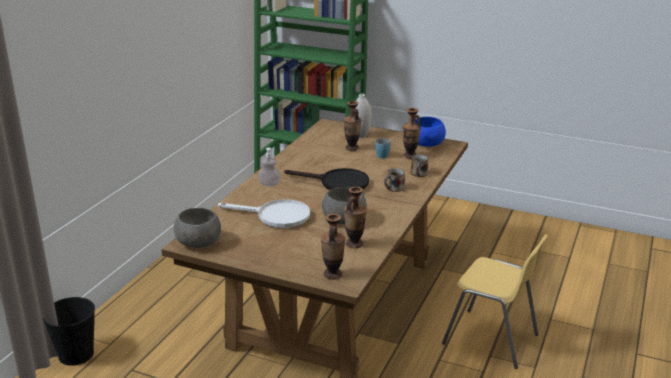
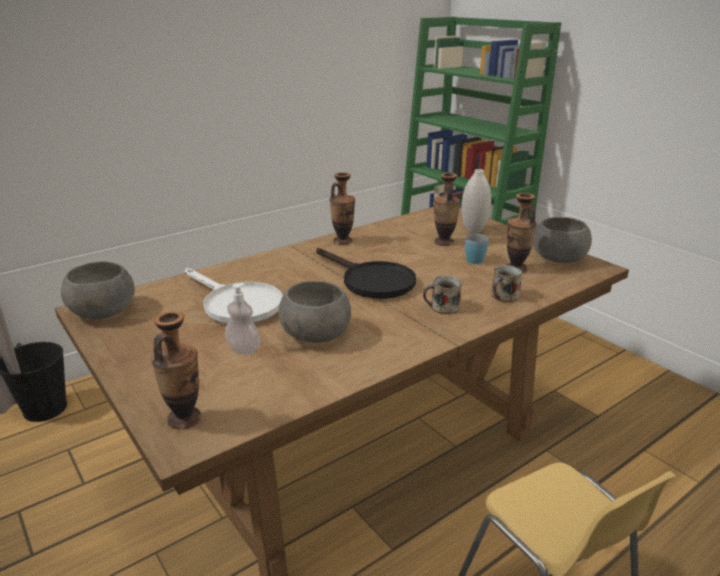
camera: 30 degrees right, 0 degrees up
(269, 184) = (285, 262): soap dispenser -> soap dispenser (243, 349)
(354, 244) = (281, 377): vase -> vase (342, 241)
(426, 143) = (558, 258): blue bowl -> grey bowl

